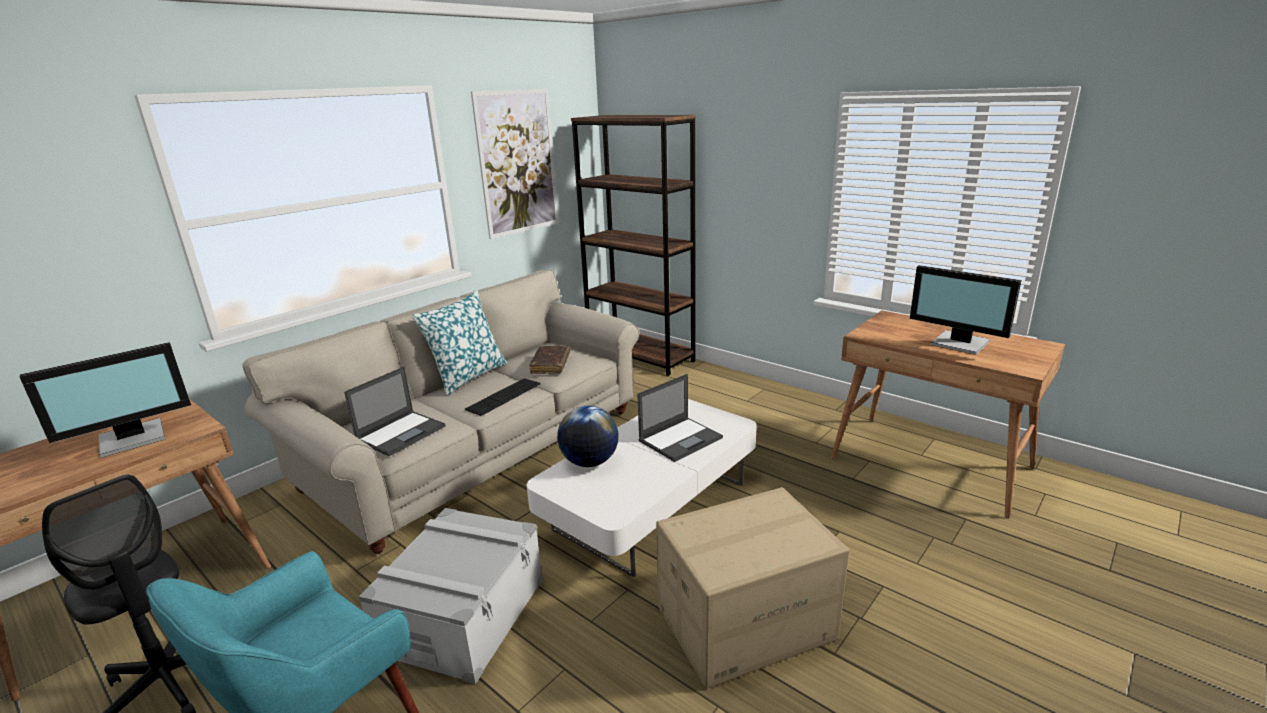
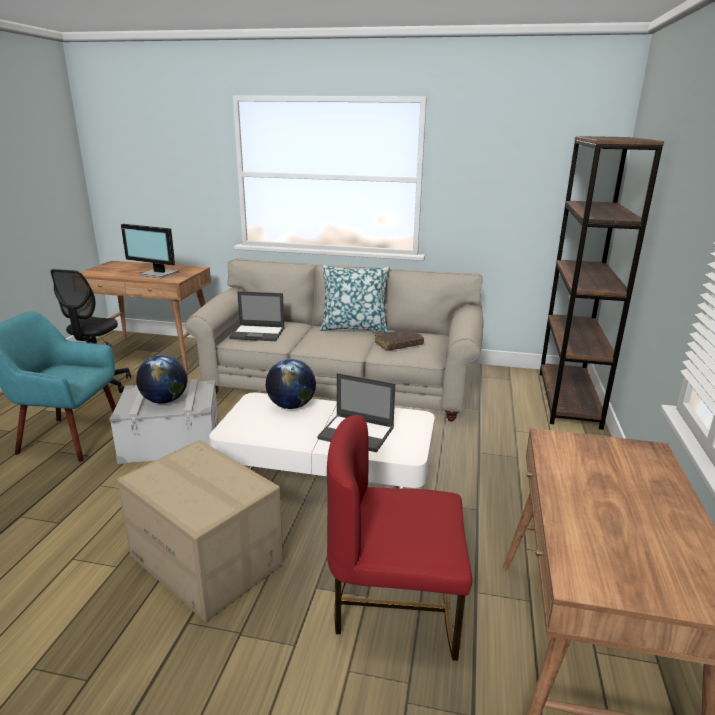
camera: 60 degrees right, 0 degrees up
(461, 559) = (164, 400): none -> globe
(504, 396) = (336, 346): keyboard -> none
(518, 163) = (503, 173): picture -> none
(854, 519) = (395, 605): none -> red chair
(960, 344) = (614, 514): monitor -> none

